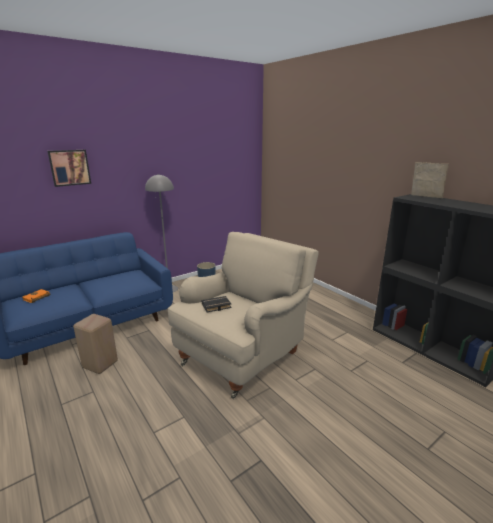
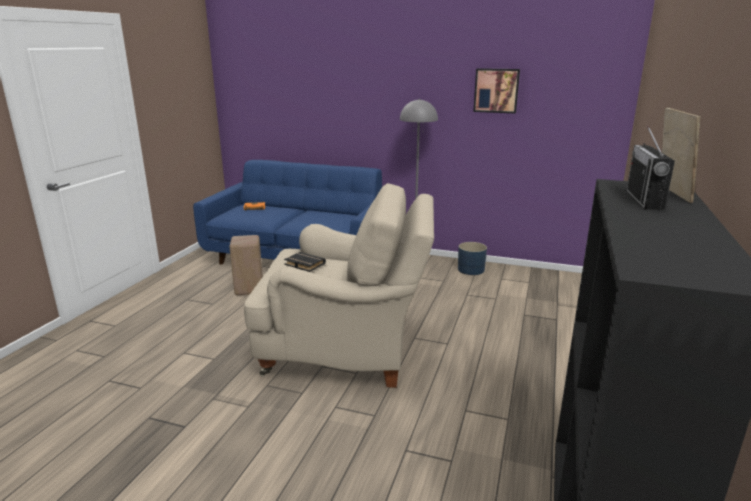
camera: 55 degrees right, 0 degrees up
(69, 167) = (330, 81): picture -> picture (496, 90)
(434, 200) = (644, 200): none -> radio

